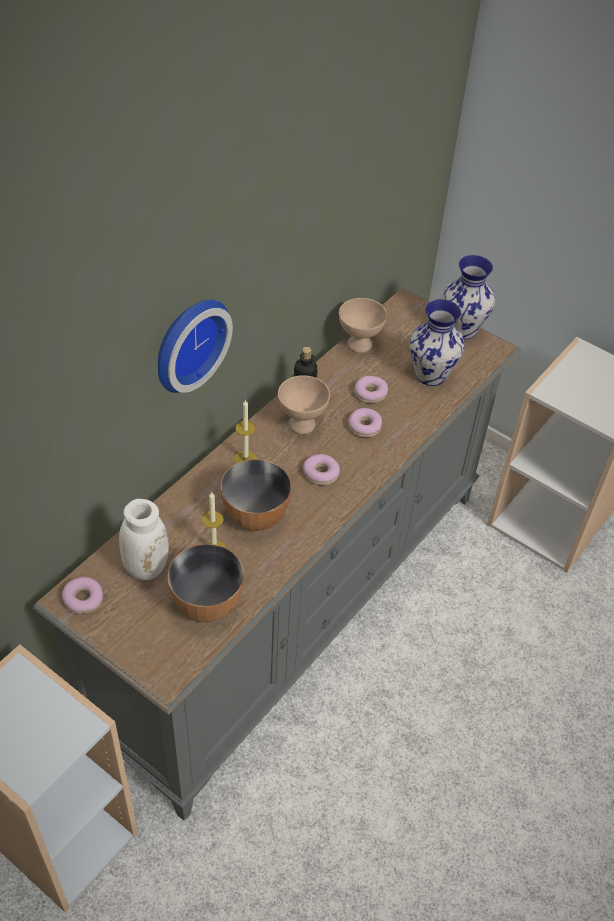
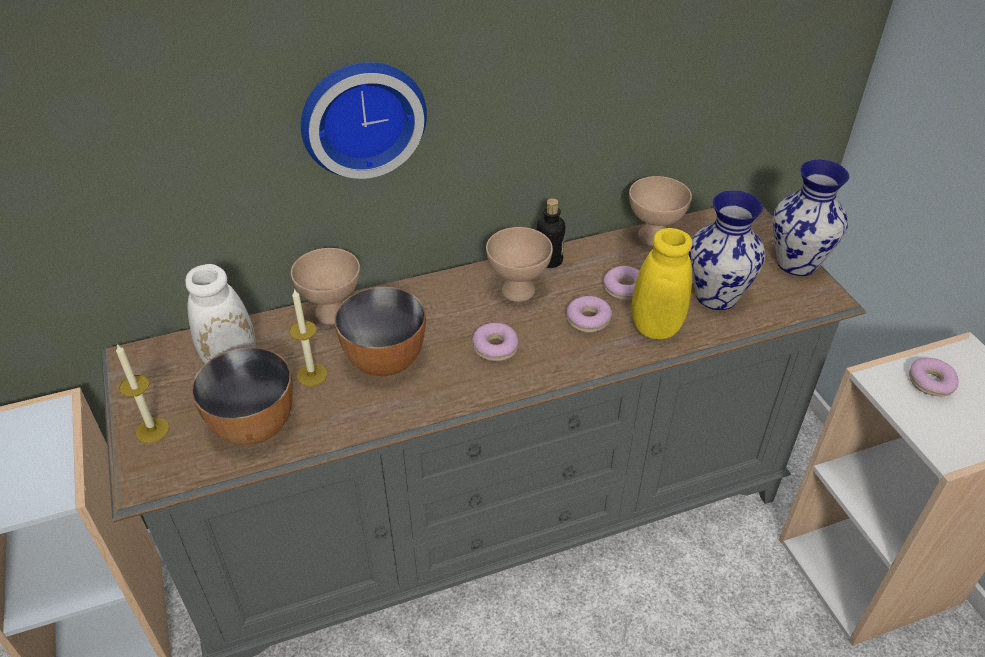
camera: 35 degrees right, 5 degrees down
(83, 599) = (147, 365): donut -> donut (930, 382)
(185, 497) = (332, 312): none -> beige bowl
(245, 459) = (426, 301): candle -> candle (152, 430)
(409, 417) = (652, 330): none -> yellow vase

